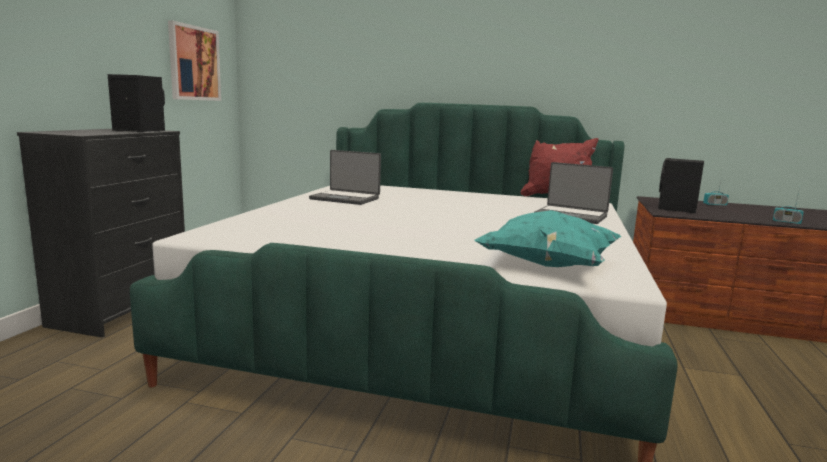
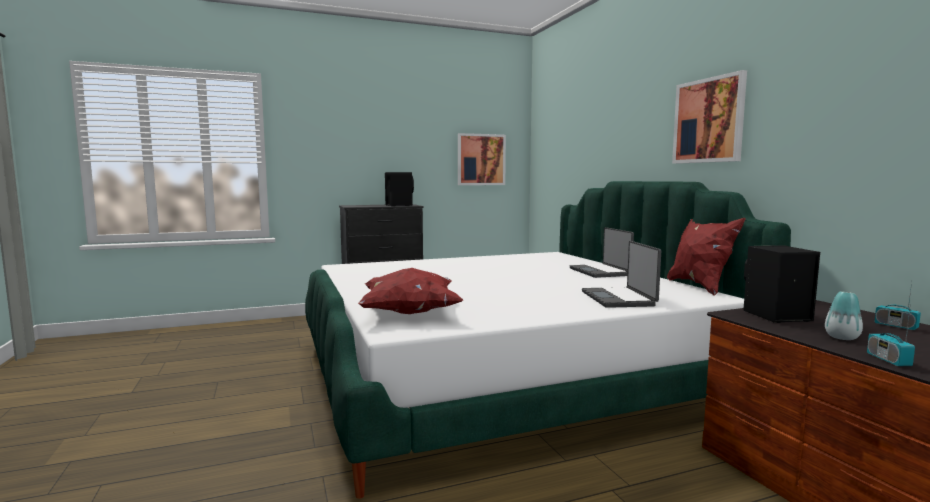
camera: 55 degrees right, 5 degrees down
(345, 199) = (501, 261): laptop -> laptop (600, 272)
(535, 52) = (708, 120): none -> picture
(547, 265) = (410, 313): turquoise pillow -> red pillow
(736, 215) = (842, 337): none -> vase

